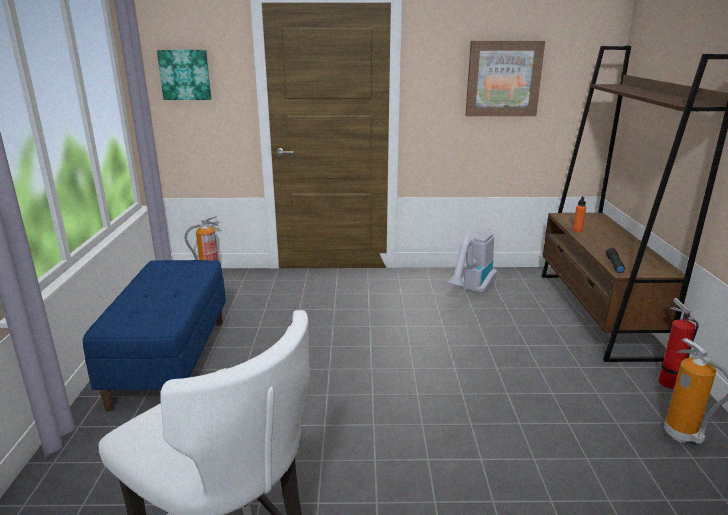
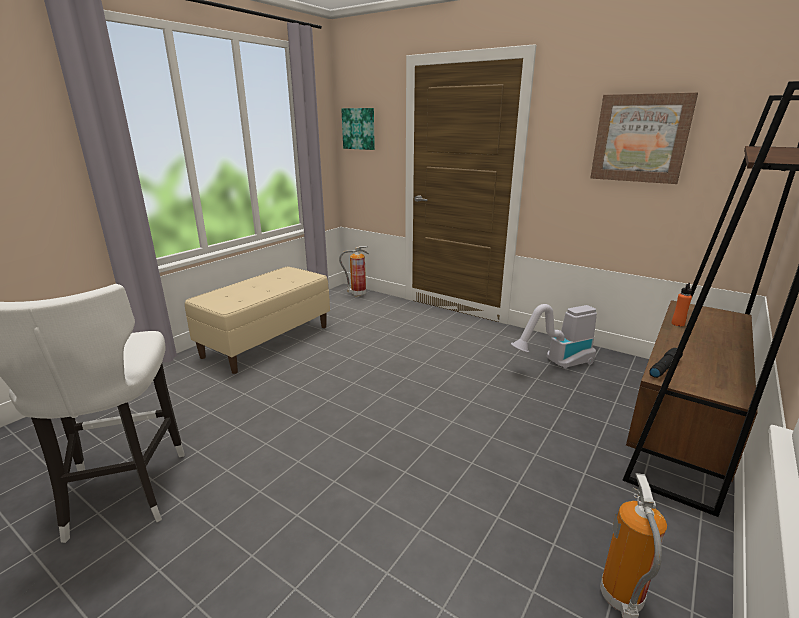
camera: 35 degrees right, 0 degrees up
(170, 360) = (267, 341): blue bench -> beige bench
(667, 381) = (683, 535): fire extinguisher -> none

